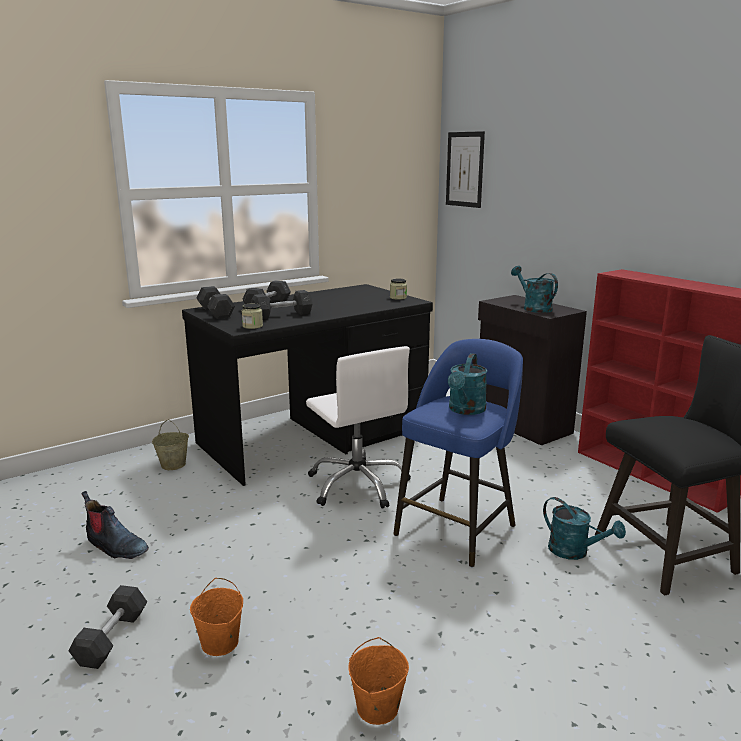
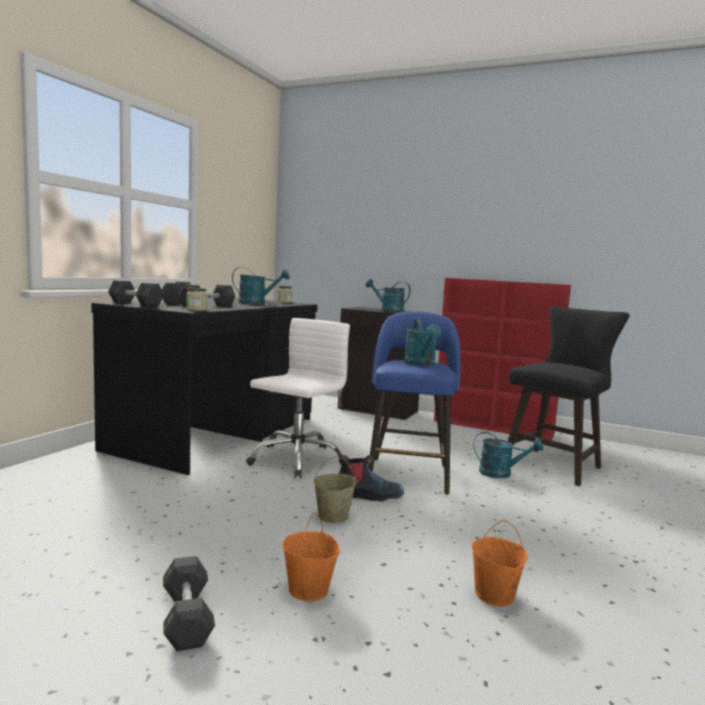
camera: 30 degrees left, 10 degrees down
(115, 546) = (97, 543): boot -> boot (368, 495)
(174, 465) = (89, 470): beige bucket -> beige bucket (333, 516)
(357, 302) = (257, 303): none -> turquoise watering can
(358, 485) = (296, 459): white office chair -> white office chair turned 90 degrees counterclockwise
(464, 169) = (304, 209): picture -> none

